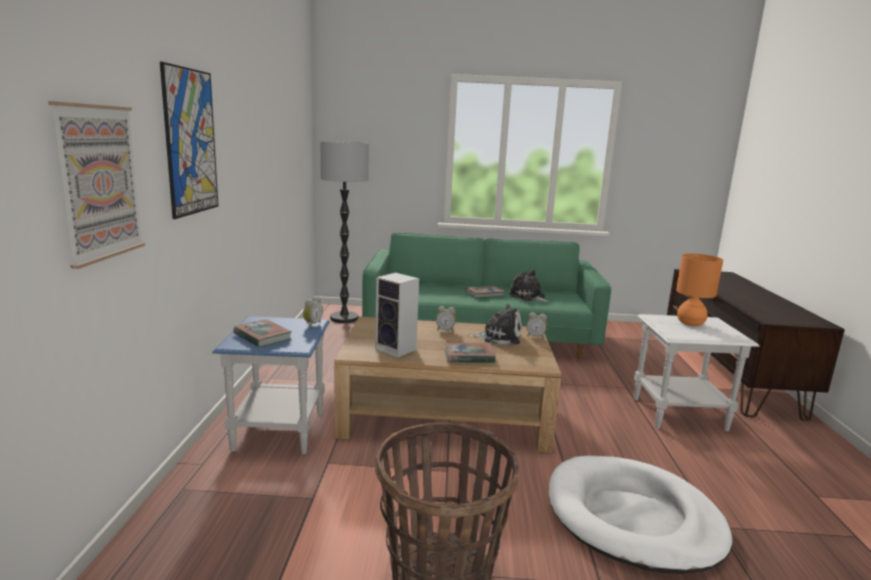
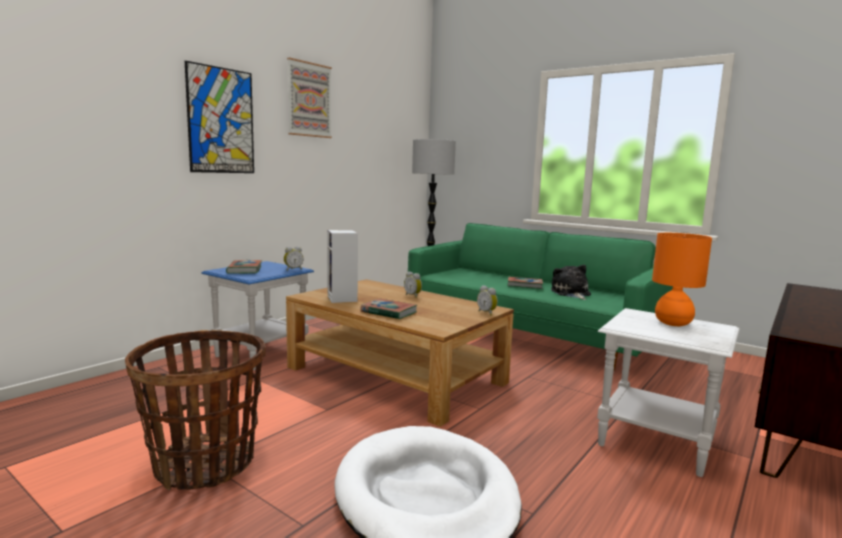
camera: 35 degrees right, 5 degrees down
(99, 182) = (103, 133): picture -> picture (309, 100)
(499, 337) = (450, 307): plush toy -> none

